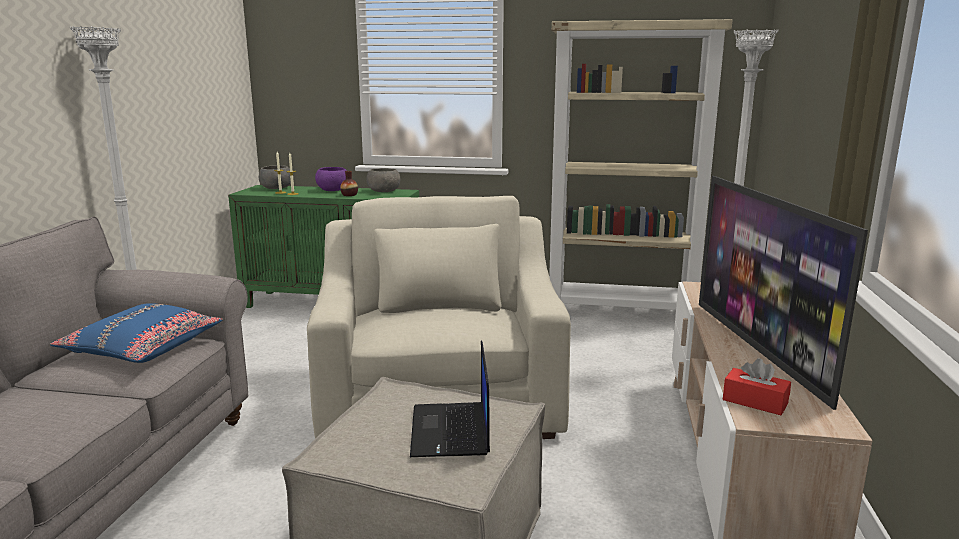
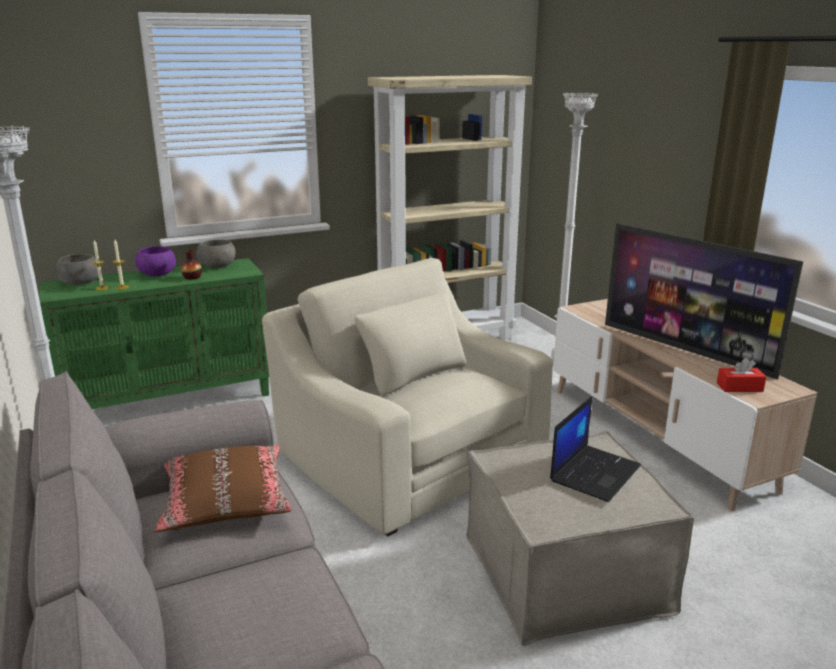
camera: 35 degrees left, 5 degrees up
(143, 347) = (224, 500): blue pillow -> brown pillow
(451, 431) = (594, 472): laptop -> laptop turned 105 degrees counterclockwise

